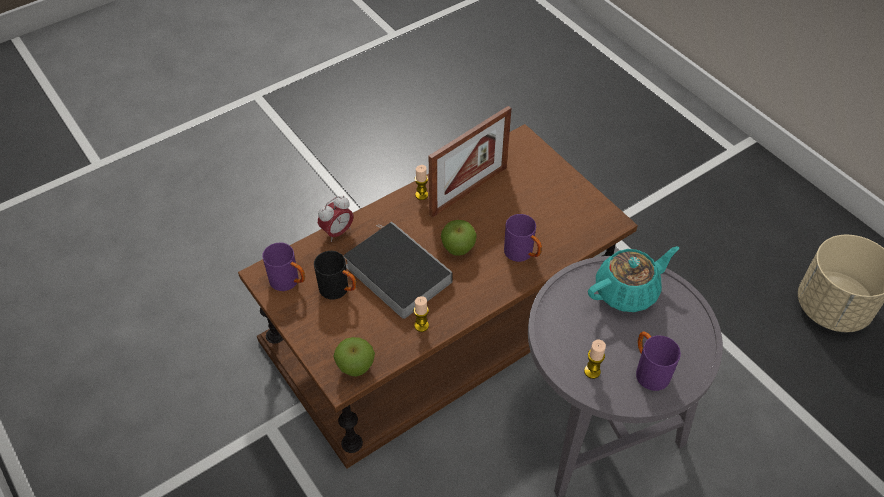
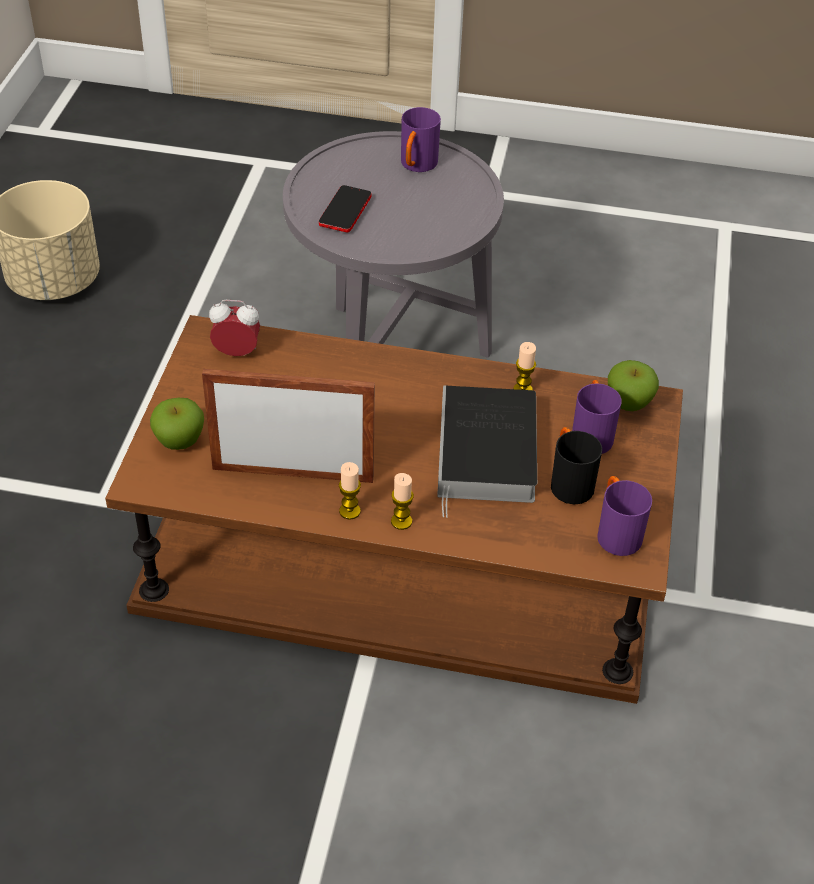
camera: 135 degrees left, 5 degrees down
(337, 232) = (500, 545): alarm clock -> alarm clock (237, 352)
(458, 249) = (392, 426): apple -> apple (179, 442)
(523, 254) = (337, 373): purple mug -> purple mug (591, 434)
(592, 371) = (460, 193): candle -> candle (401, 521)
(627, 291) = (345, 210): turquoise teapot -> phone

